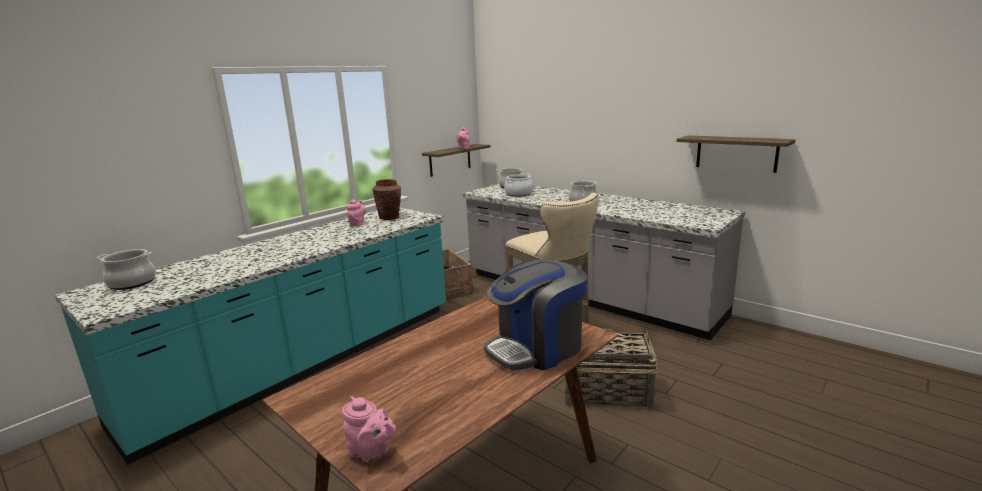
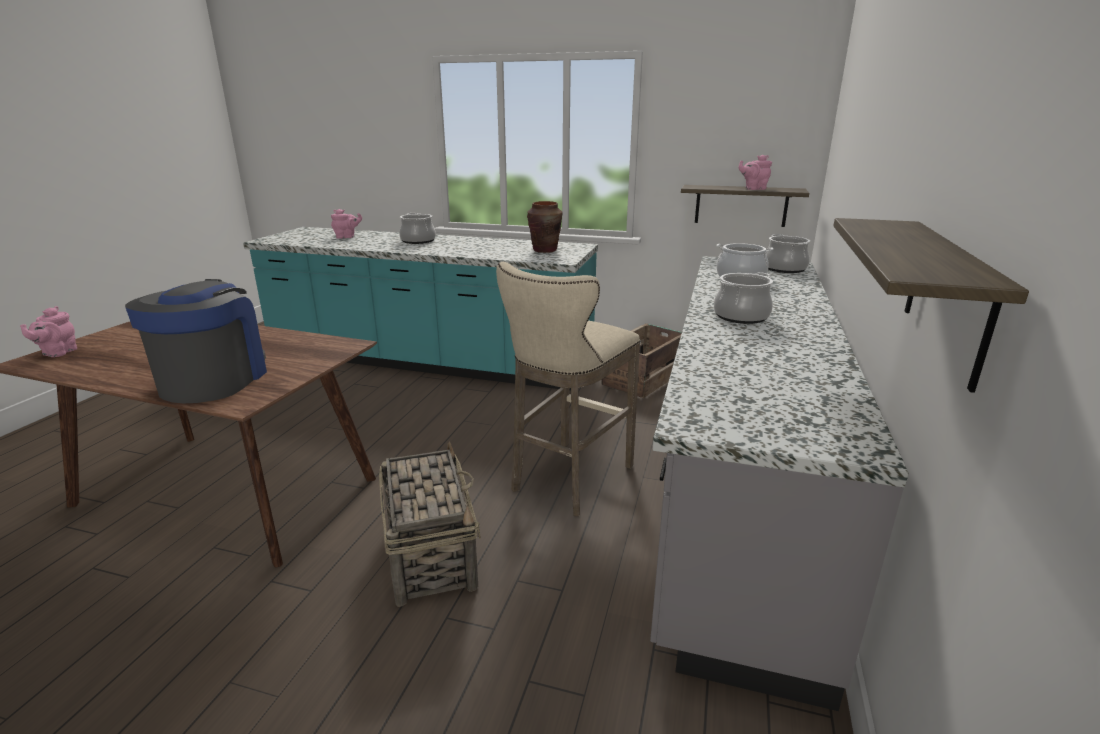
camera: 65 degrees right, 5 degrees up
(132, 283) = (323, 232): cooking pot -> cooking pot (418, 241)
(357, 223) = (511, 245): pink teapot -> pink teapot (347, 237)
(536, 348) = (214, 380): coffee machine -> coffee machine turned 60 degrees clockwise

